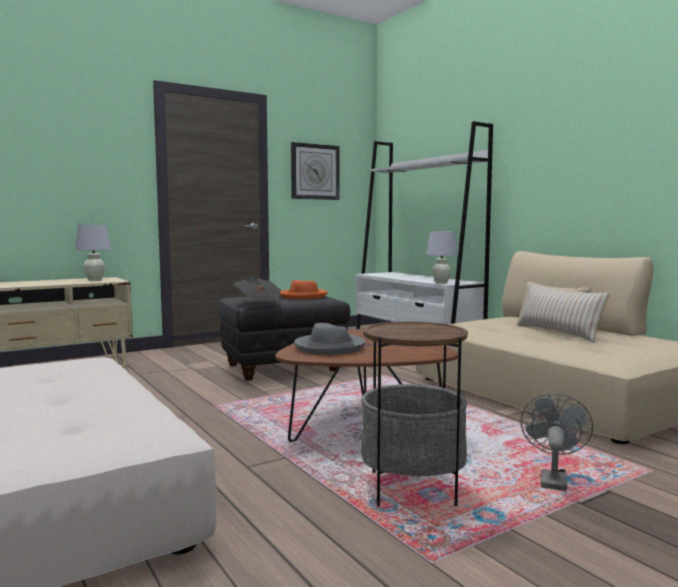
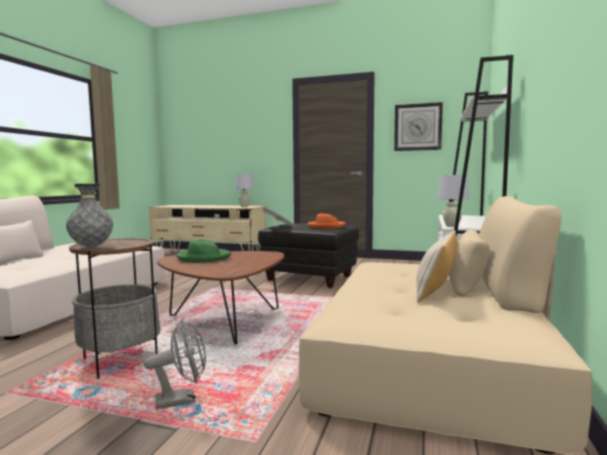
camera: 50 degrees right, 0 degrees up
(329, 347) = (203, 257): grey hat -> green hat
(433, 334) = (91, 246): none -> grey vase

